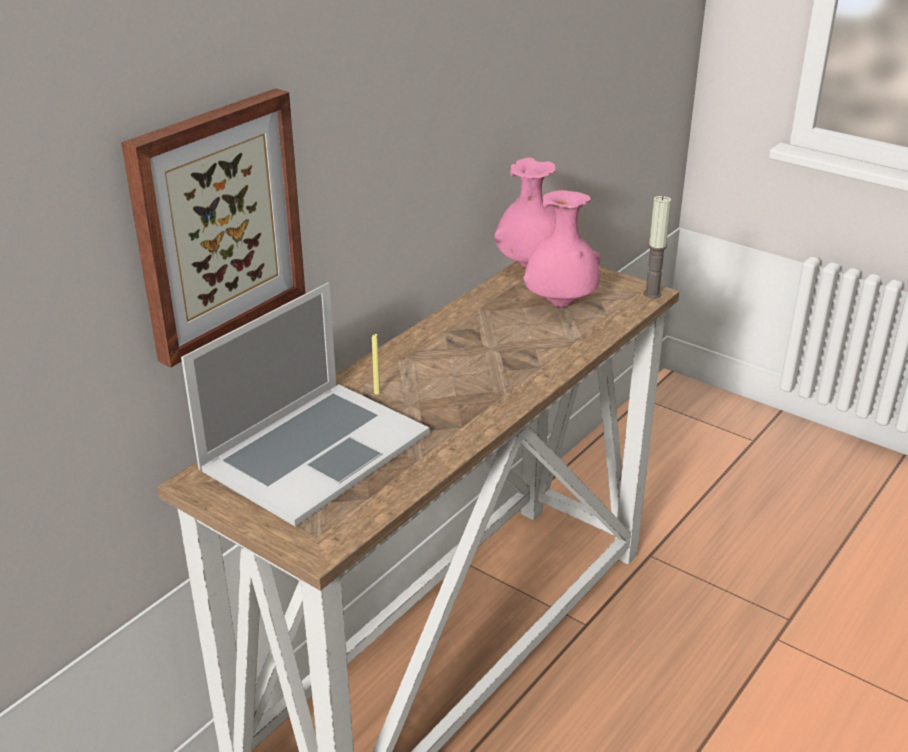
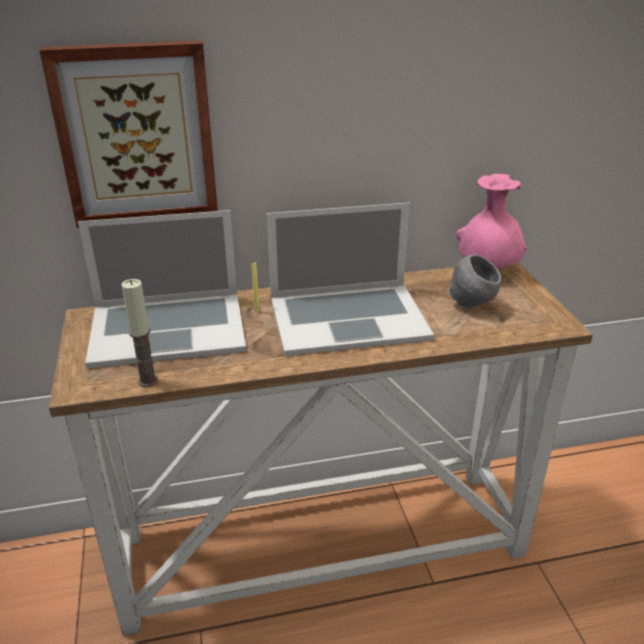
camera: 40 degrees right, 0 degrees up
(473, 361) = (347, 318): none -> laptop
(560, 304) = (471, 305): pink vase -> grey bowl
(652, 294) = (562, 327): candle -> candle (148, 381)

